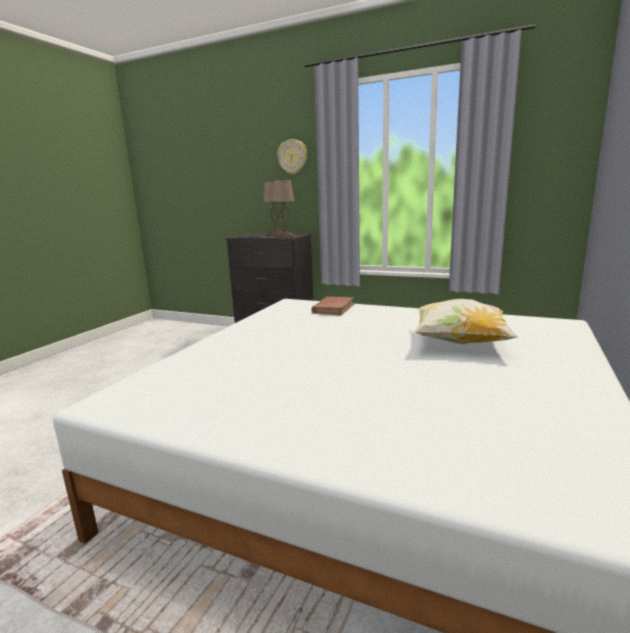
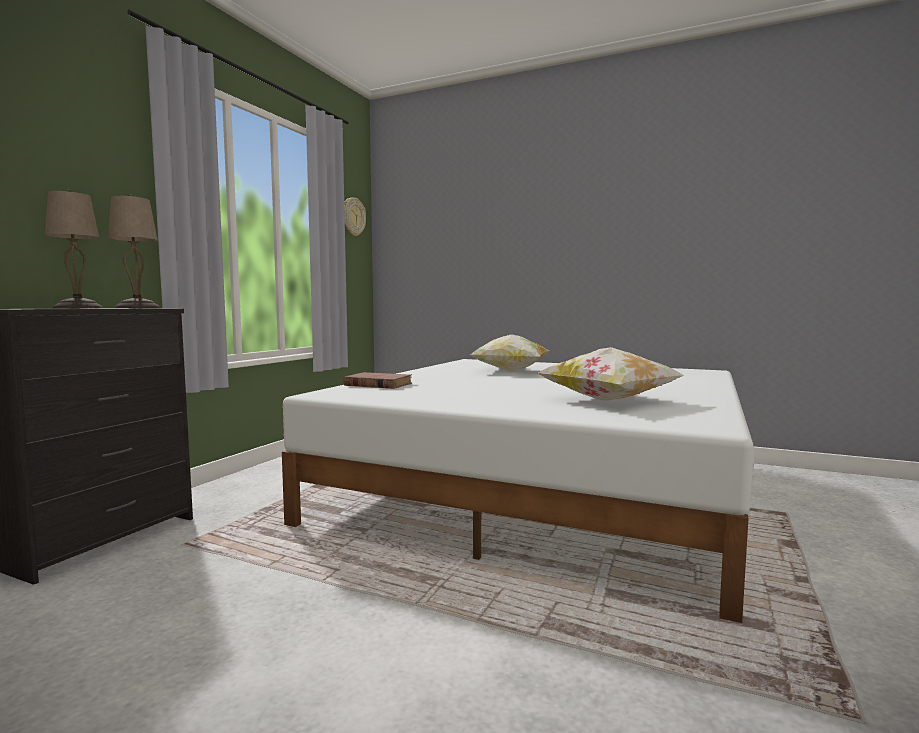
camera: 90 degrees left, 10 degrees down
(238, 377) = (609, 400): none -> pillow
(292, 157) = (79, 156): wall clock -> wall clock (353, 217)

